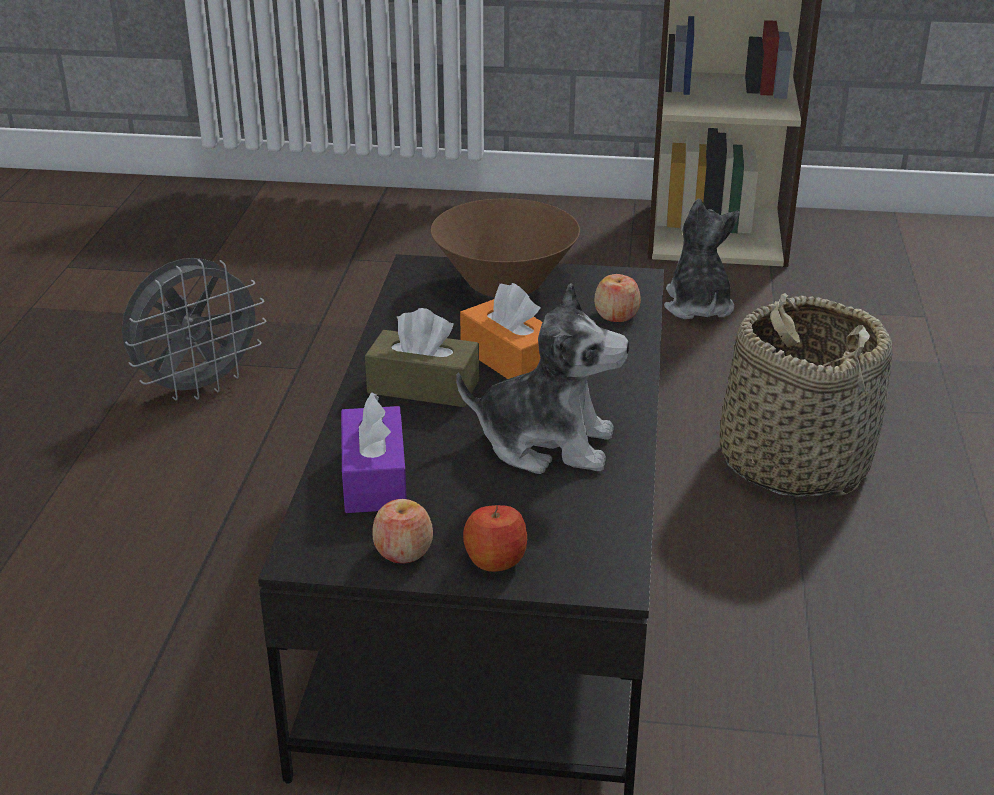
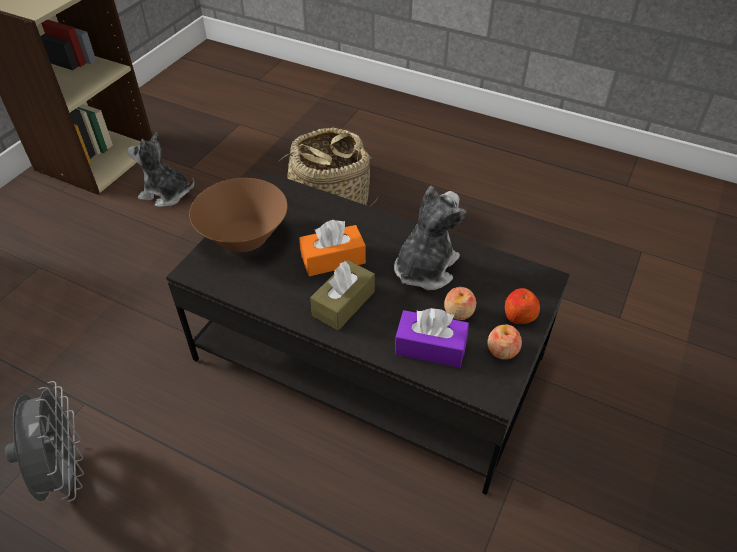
camera: 70 degrees left, 15 degrees up
(616, 315) = (309, 205): apple -> apple (458, 312)

